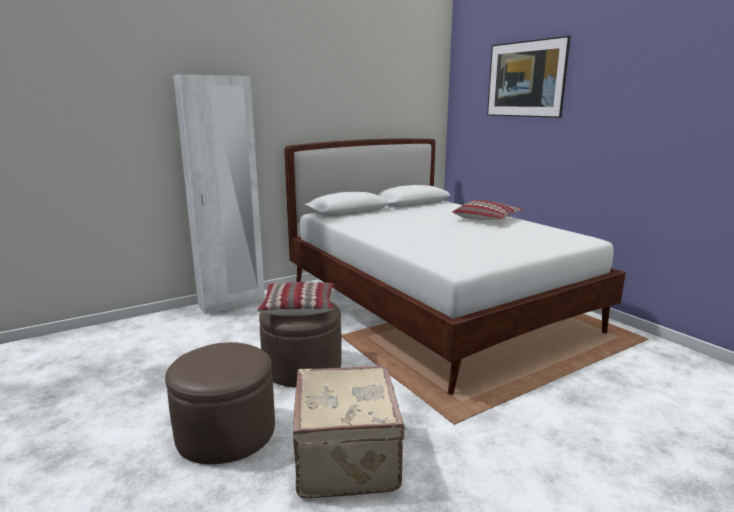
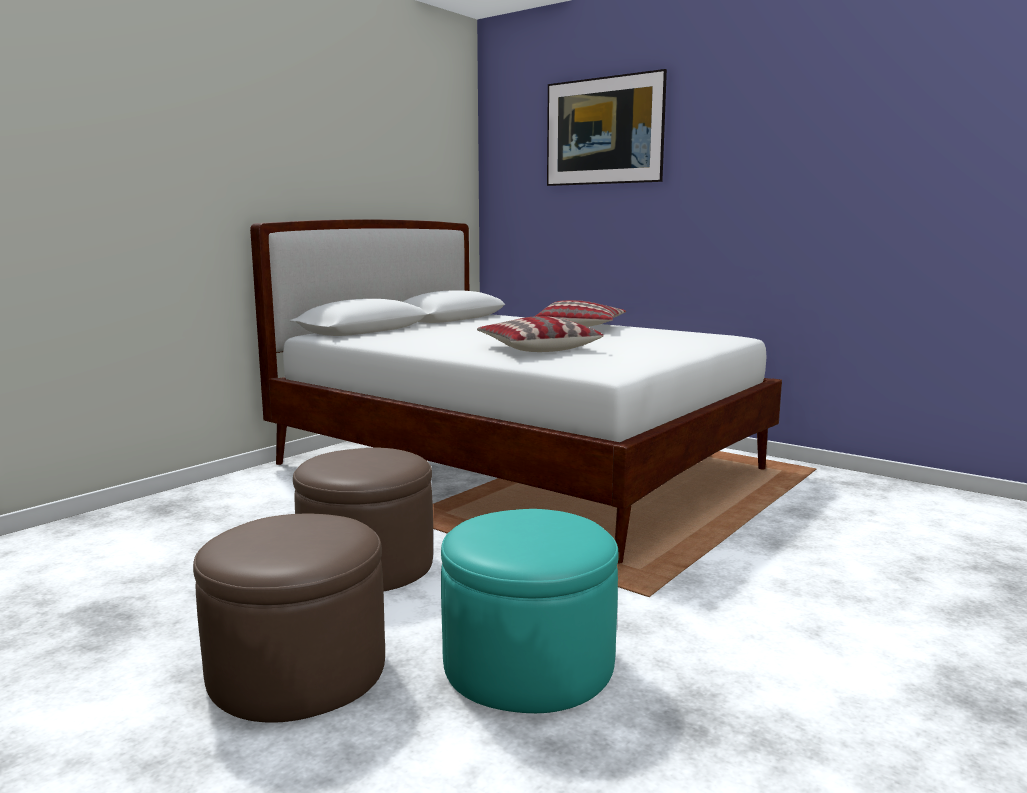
camera: 20 degrees left, 5 degrees down
(232, 303) = (175, 499): white wardrobe -> none
(298, 307) = (359, 460): pillow -> pillow (537, 348)
(349, 457) = (528, 664): beige suitcase -> turquoise ottoman

